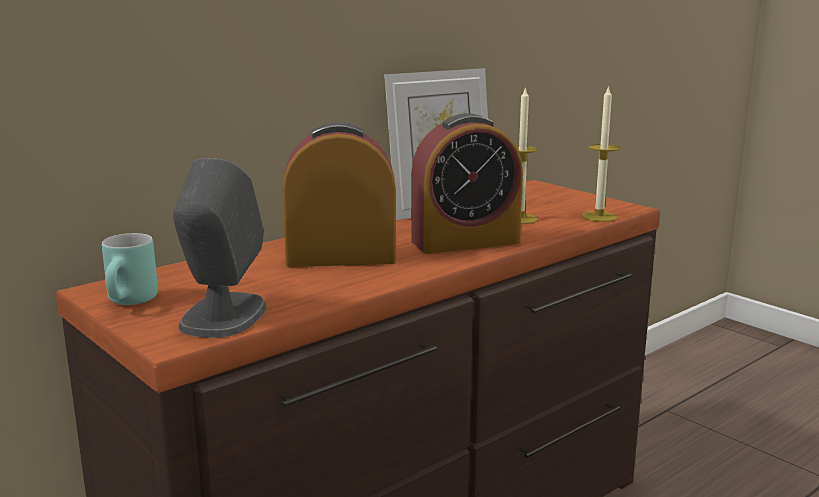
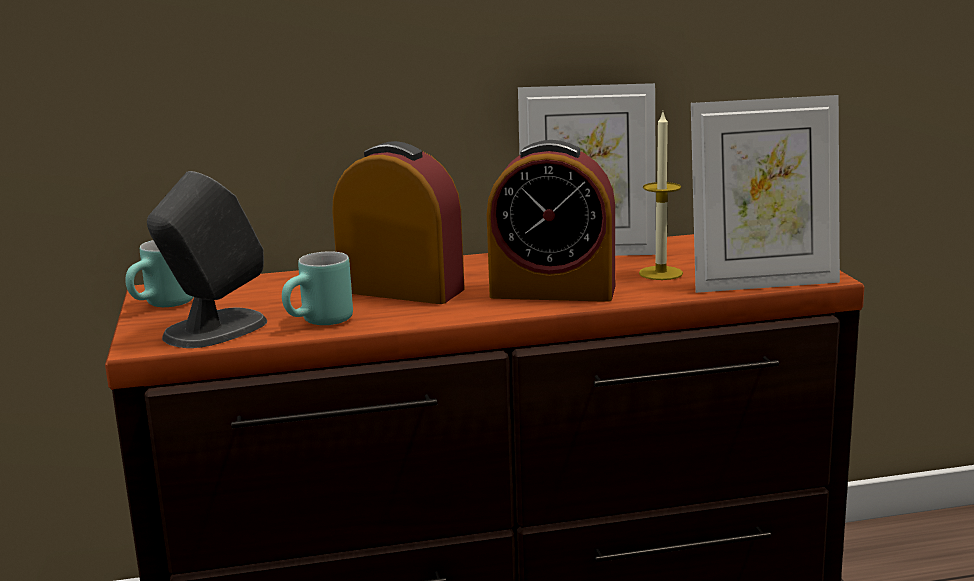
camera: 30 degrees right, 0 degrees up
(317, 294) = (321, 323): none -> turquoise mug
(599, 216) = (762, 283): candle -> picture frame

